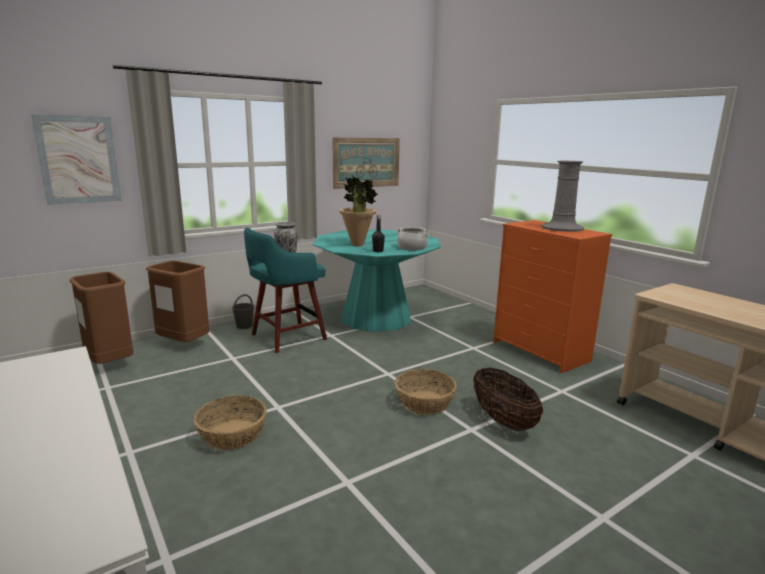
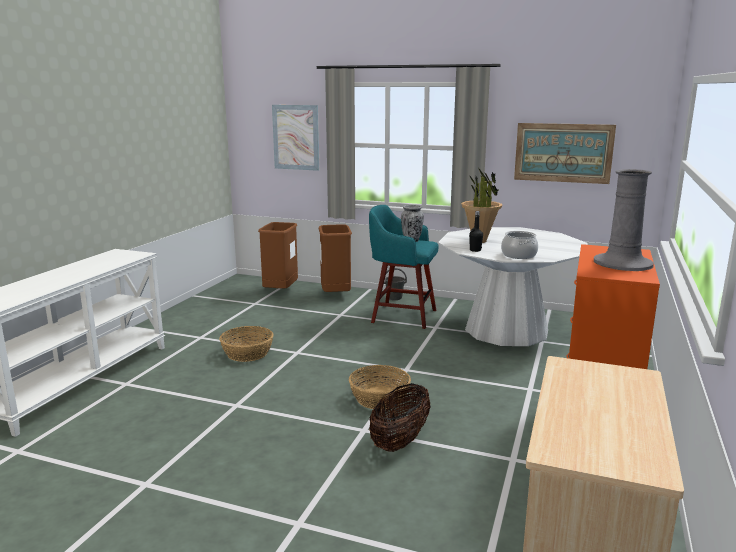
camera: 55 degrees right, 0 degrees up
(376, 318) = (506, 330): turquoise dining table -> white dining table

